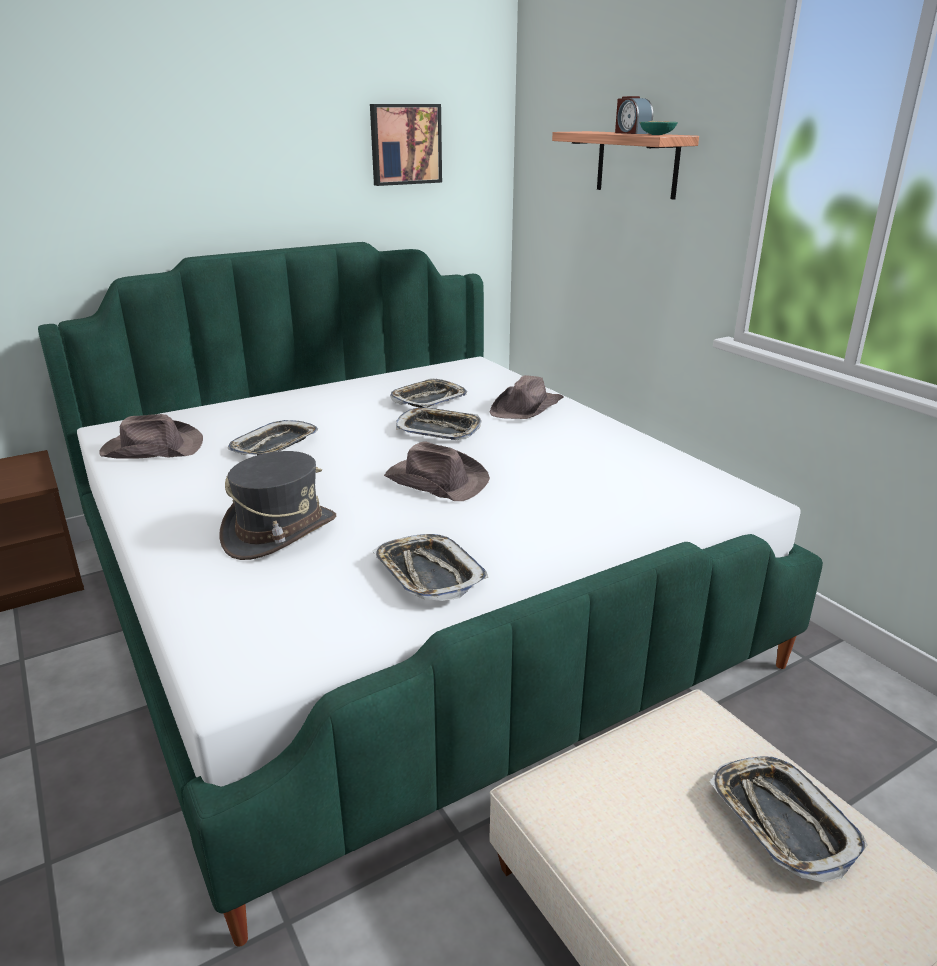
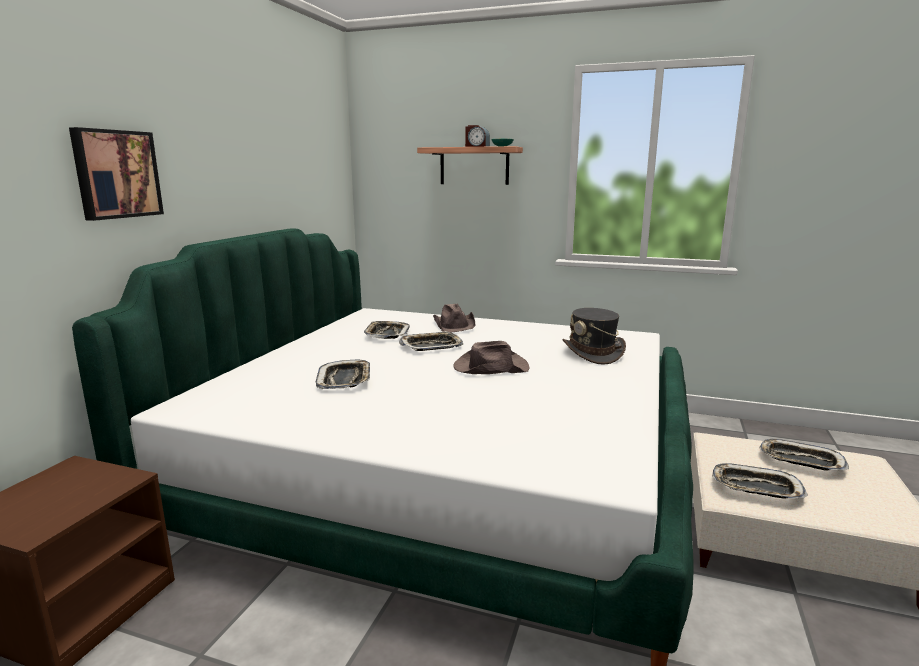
camera: 40 degrees left, 10 degrees down
(151, 448) = (247, 408): brown hat -> none
(280, 532) = (466, 416): grey hat -> grey hat (593, 353)
(405, 144) = (303, 156): picture -> picture (116, 174)
(428, 574) = (588, 404): tray -> tray (756, 487)

